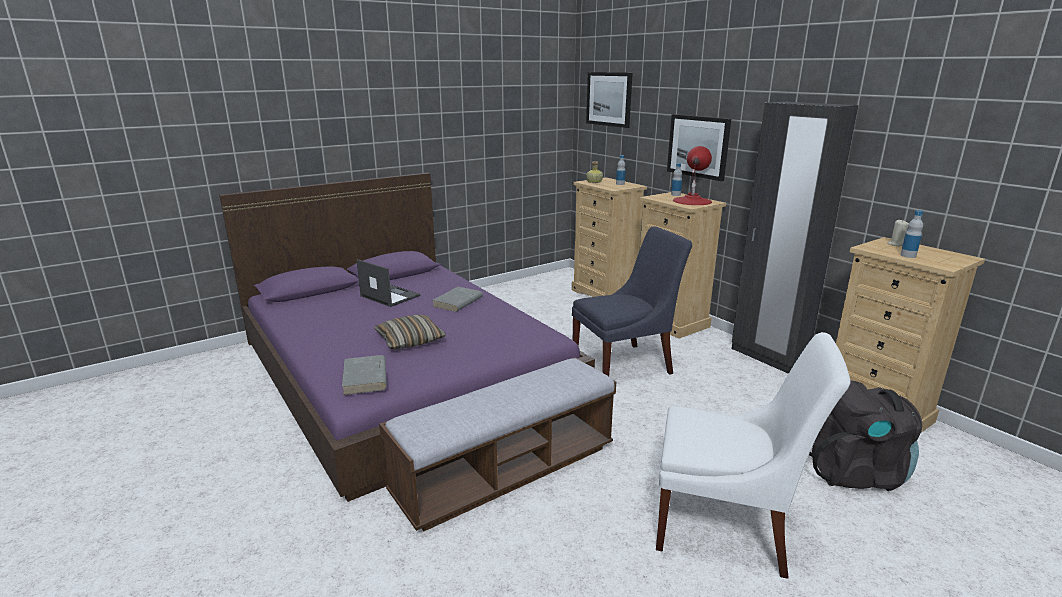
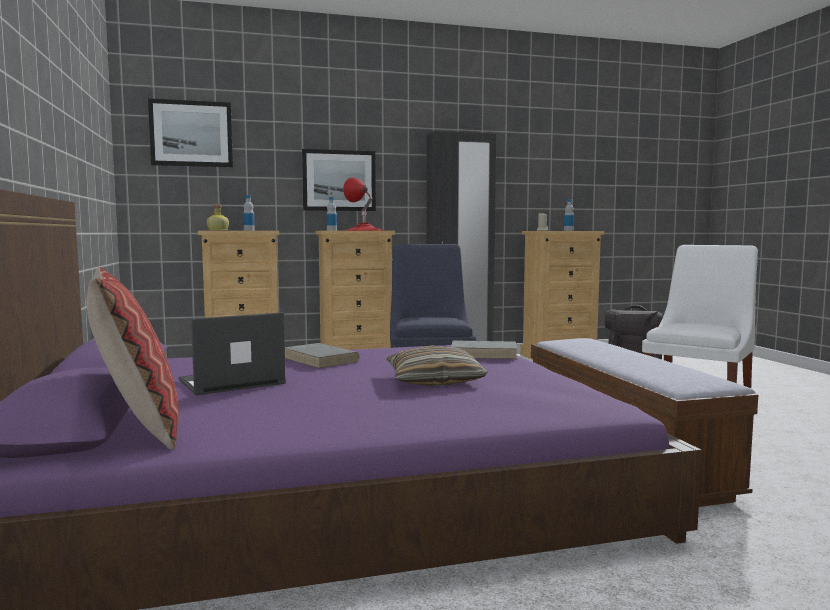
camera: 70 degrees left, 15 degrees down
(304, 301) = (138, 428): none -> pillow
(365, 378) = (557, 396): grey book -> grey book (484, 354)

